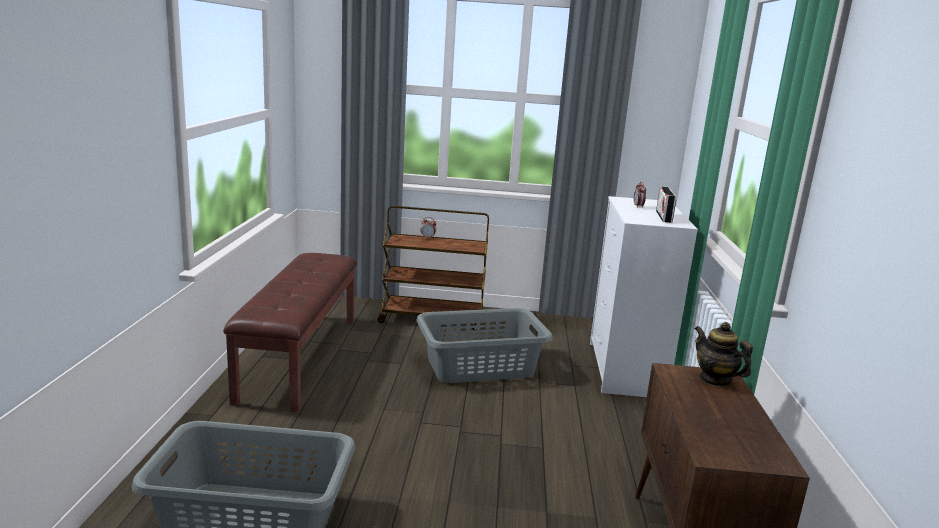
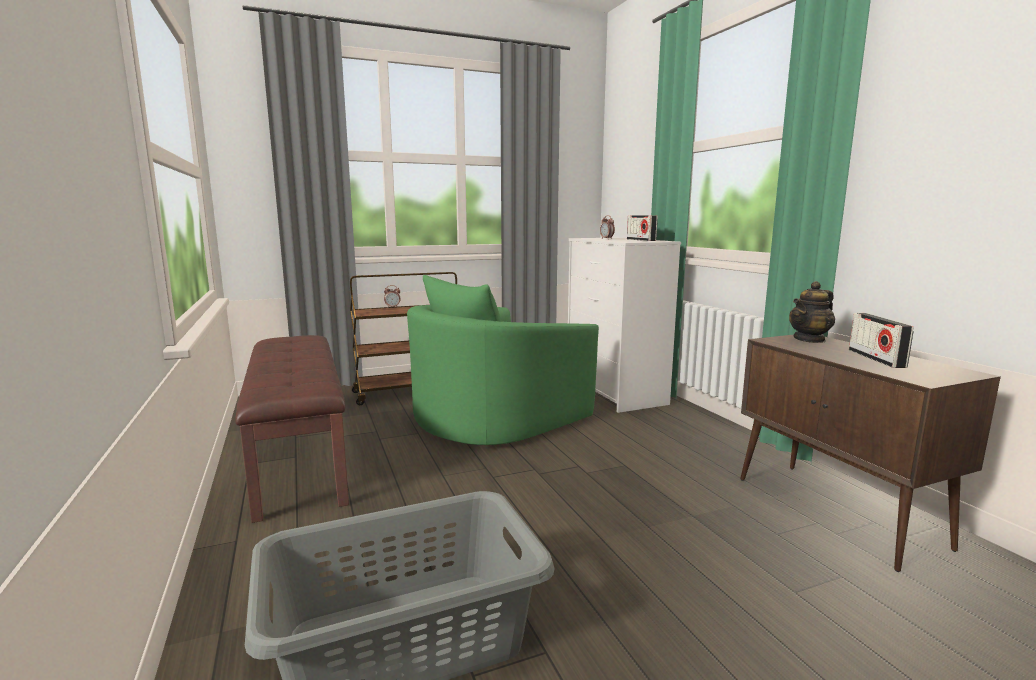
camera: 25 degrees left, 5 degrees down
(479, 366) = (495, 418): grey laundry basket -> green armchair
(715, 379) = (809, 339): teapot -> teapot turned 60 degrees counterclockwise
(727, 421) = (876, 358): none -> radio

